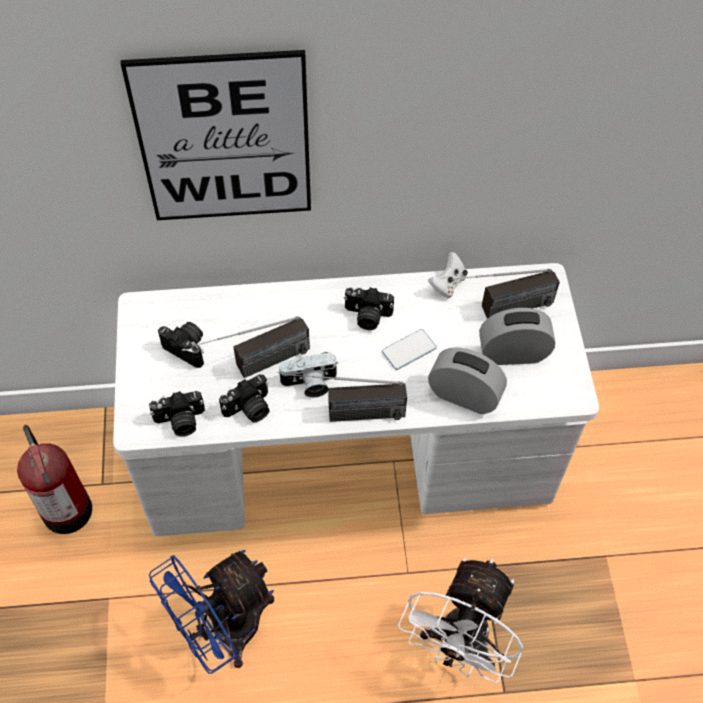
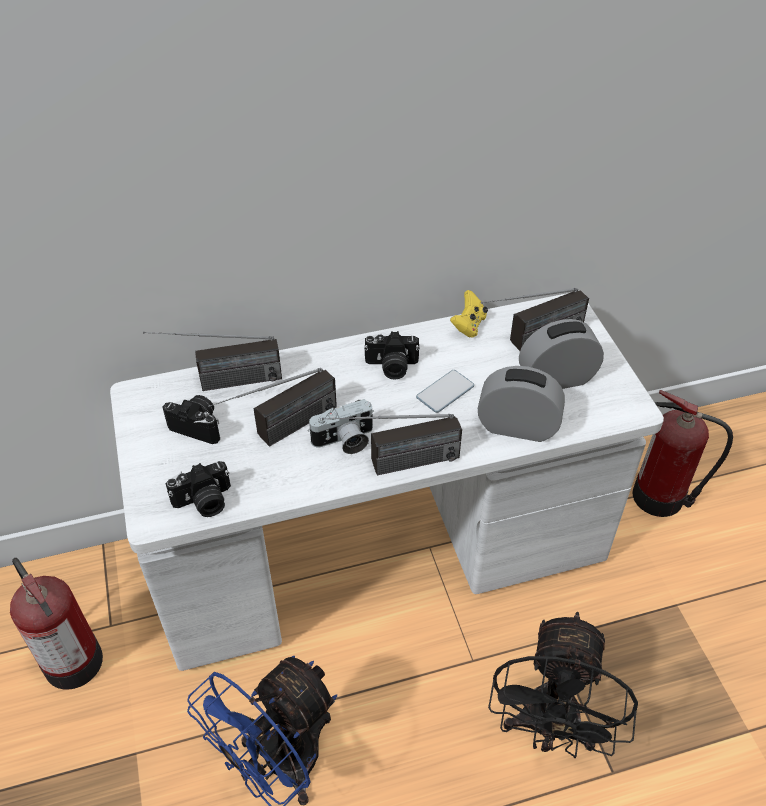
camera: 10 degrees left, 10 degrees down
(213, 308) = (220, 383): none -> radio
(224, 140) = (217, 164): picture -> none
(249, 409) = (282, 477): camera -> none
(448, 284) = (468, 325): white game controller -> yellow game controller
(459, 645) = (549, 730): white fan -> black fan
(623, 450) = (661, 497): none -> fire extinguisher

